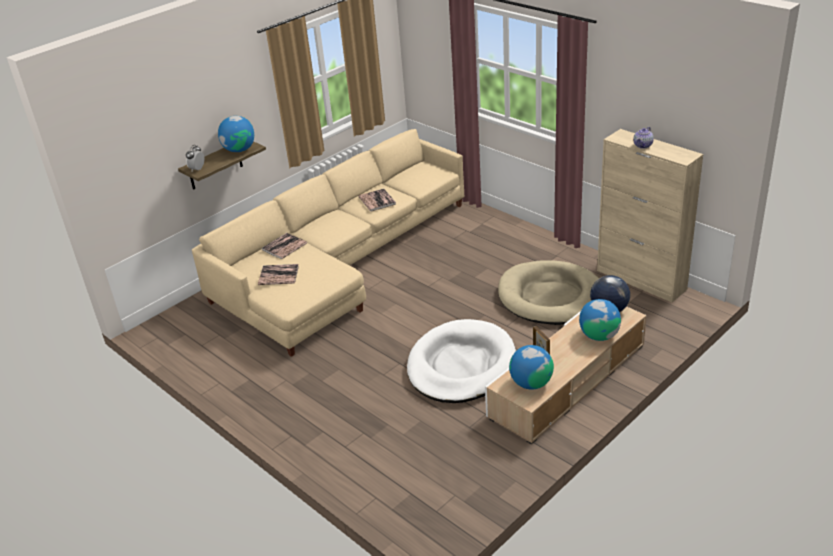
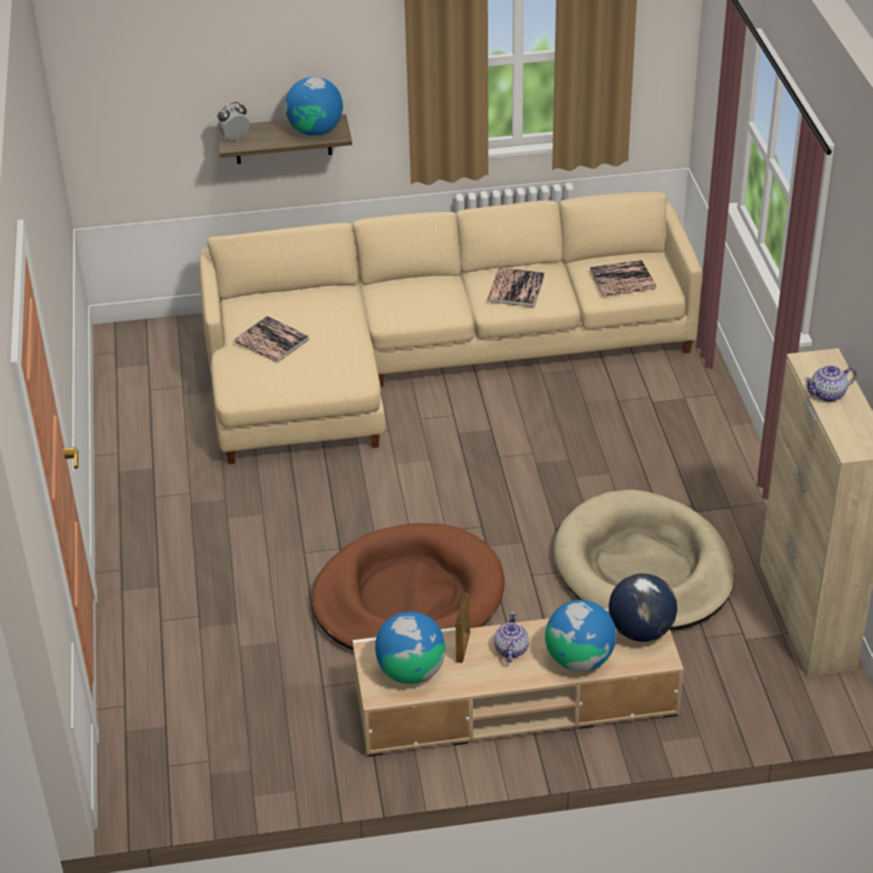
camera: 35 degrees right, 5 degrees up
(284, 247) = (324, 301): book -> book (622, 279)
(461, 366) = (408, 597): white dog bed -> brown dog bed
(564, 348) = (510, 650): none -> teapot

